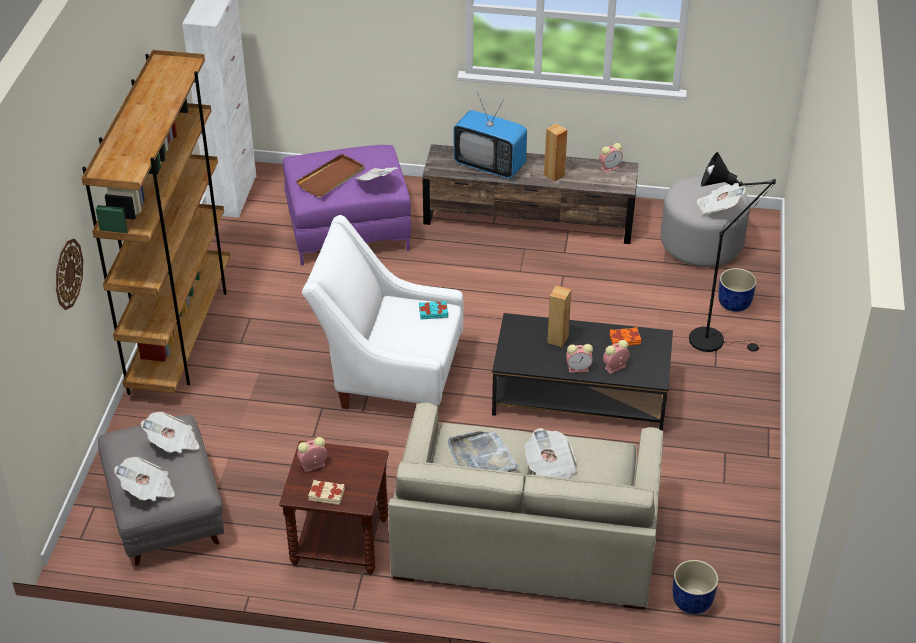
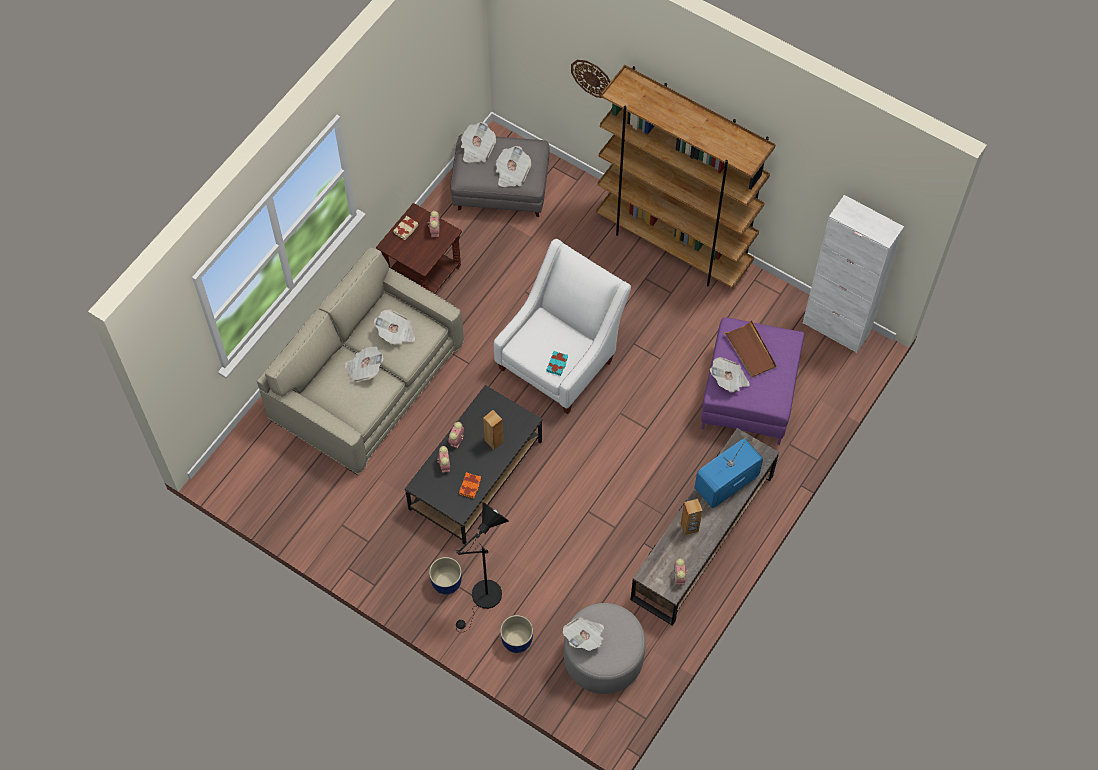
camera: 115 degrees right, 20 degrees up
(481, 458) = (396, 333): grey tray -> newspaper
(691, 601) = (260, 450): blue planter -> blue planter (446, 582)

